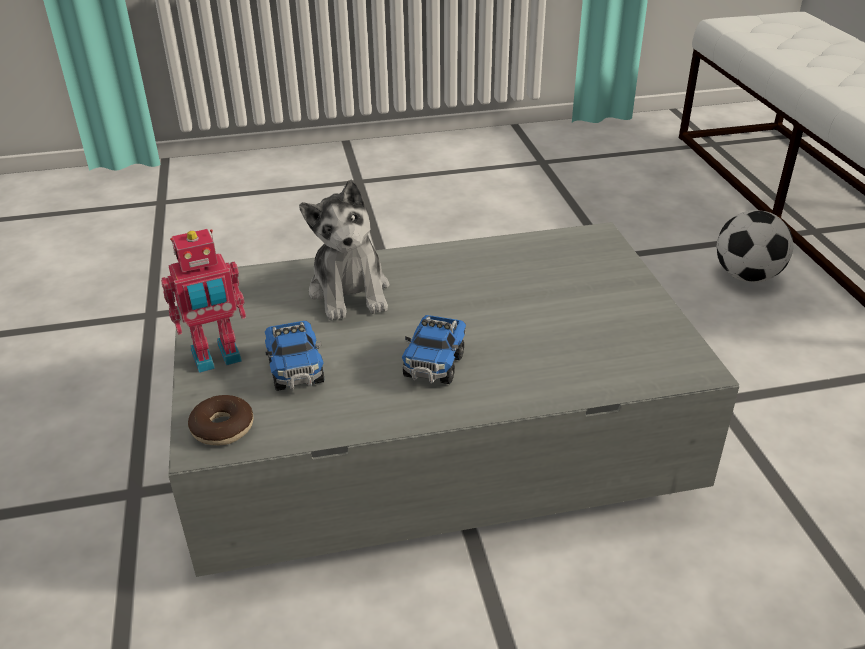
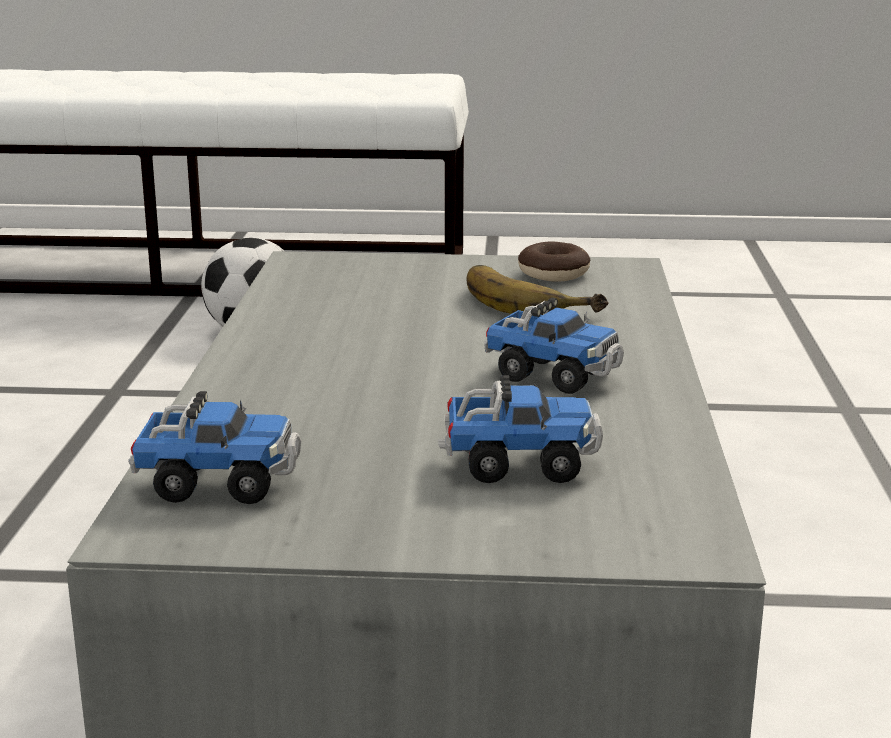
camera: 75 degrees left, 15 degrees down
(217, 358) = (440, 528): toy robot -> none
(222, 428) = (655, 530): donut -> donut (553, 274)
(254, 288) = (217, 483): none -> toy truck
(350, 292) = (308, 408): plush toy -> none
(577, 335) = (530, 300): none -> banana

